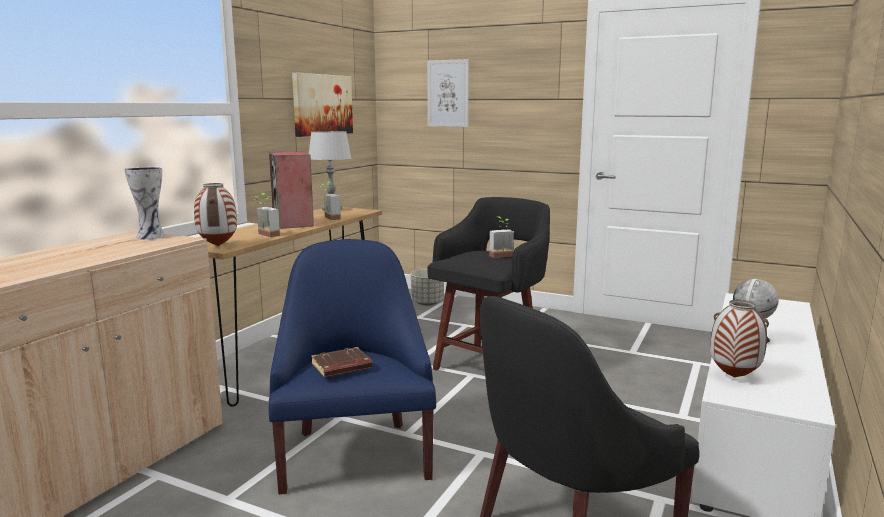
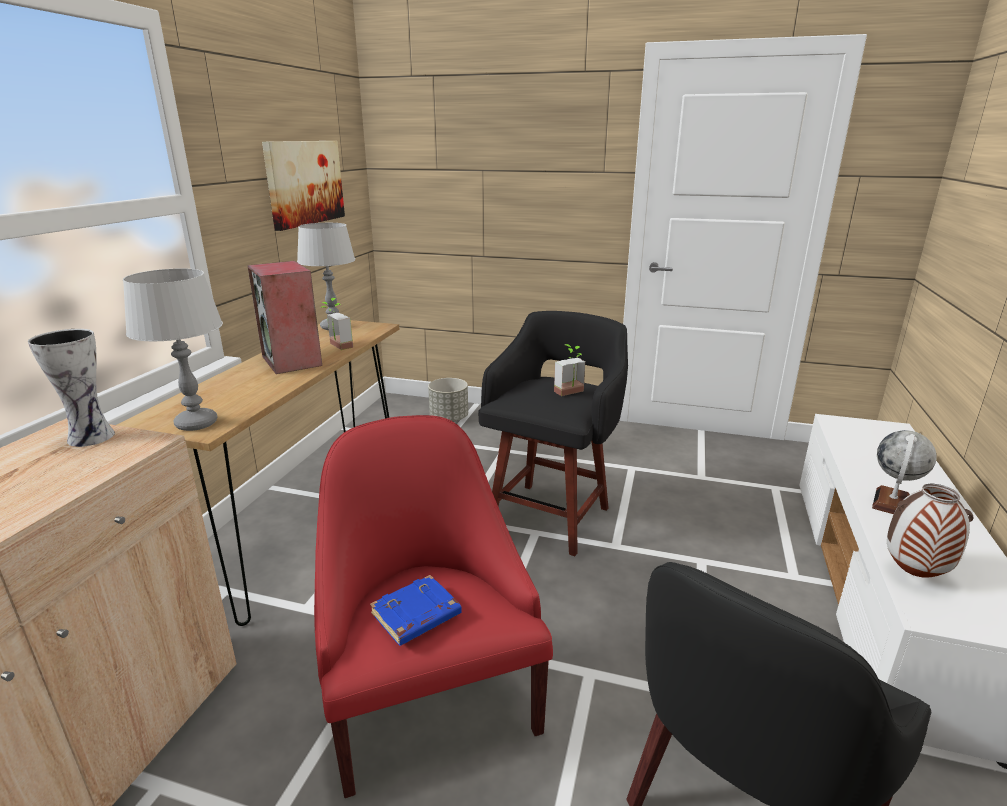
camera: 10 degrees left, 10 degrees up
(217, 246) = (196, 423): vase -> grey table lamp
(264, 235) = (260, 392): potted plant -> none
(341, 367) = (416, 616): brown book -> blue book
(354, 454) = (429, 697): blue armchair -> red armchair
(448, 93) = (462, 162): picture -> none

